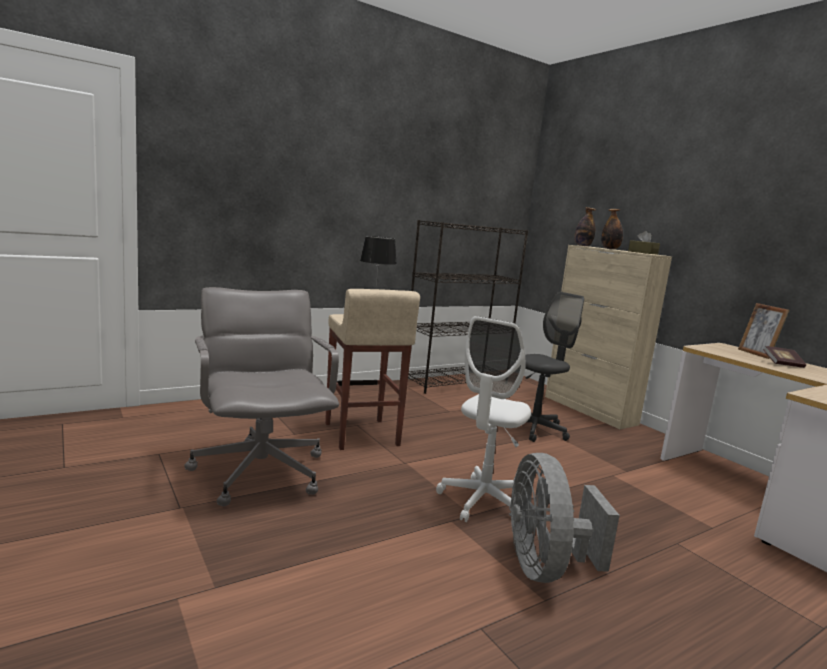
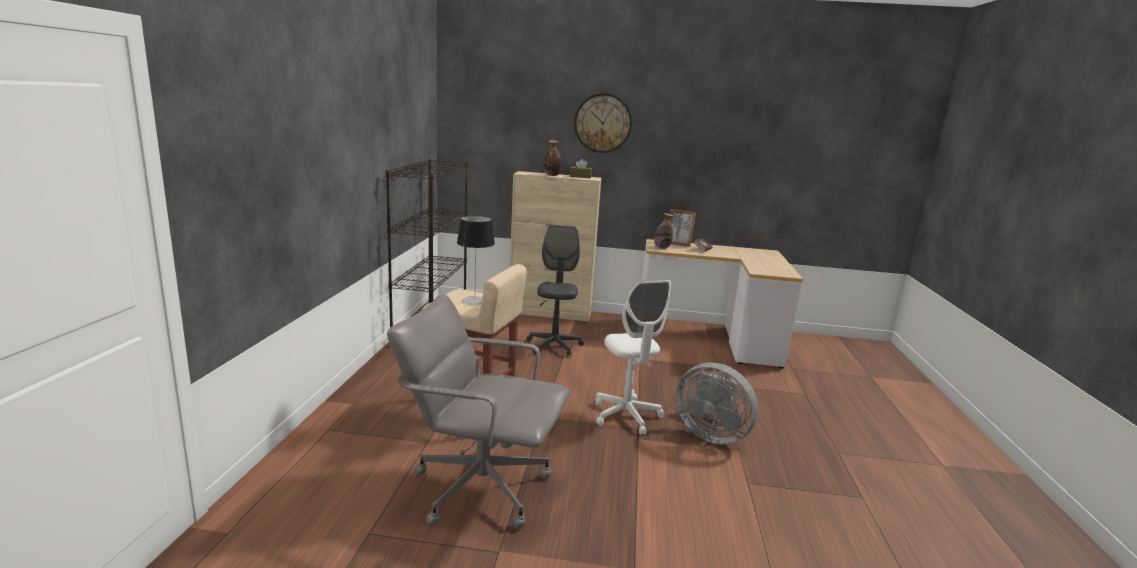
camera: 50 degrees left, 5 degrees up
(582, 245) = (524, 173): bottle -> bottle (661, 248)
(685, 189) = (603, 123): none -> wall clock

